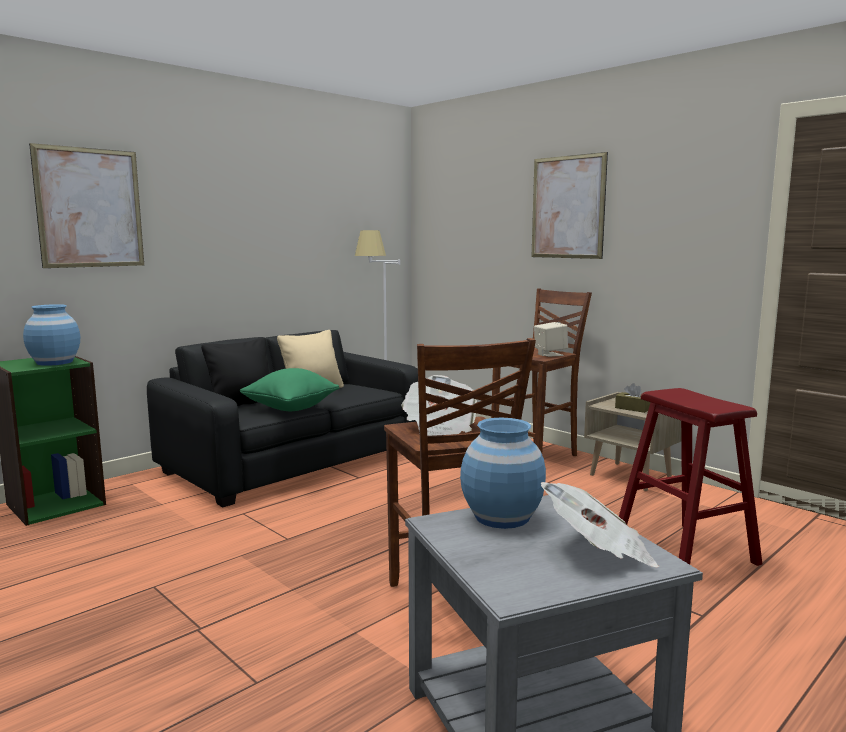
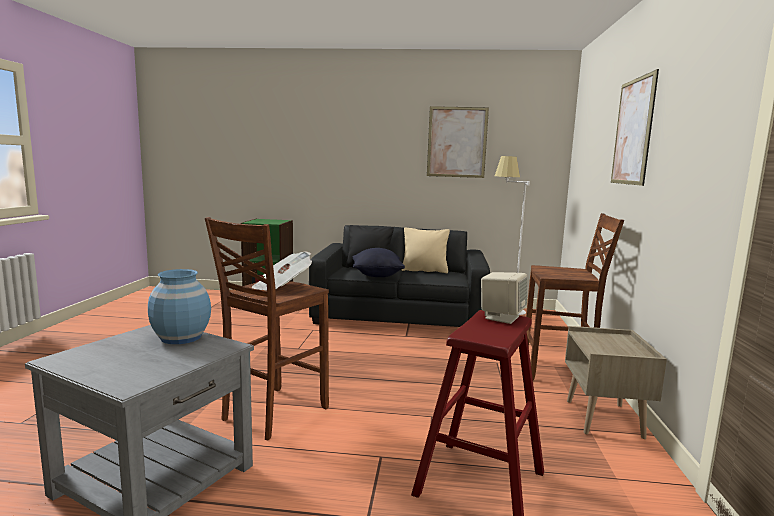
camera: 50 degrees right, 0 degrees up
(55, 362) = (270, 222): blue vase -> none
(90, 208) = (312, 139): picture -> picture (457, 142)
(291, 408) = (377, 275): green pillow -> black pillow
(549, 354) = (570, 275): beige speaker -> beige speaker (501, 317)
(598, 552) = (137, 368): newspaper -> none
(632, 408) = (602, 345): brown tissue box -> none

